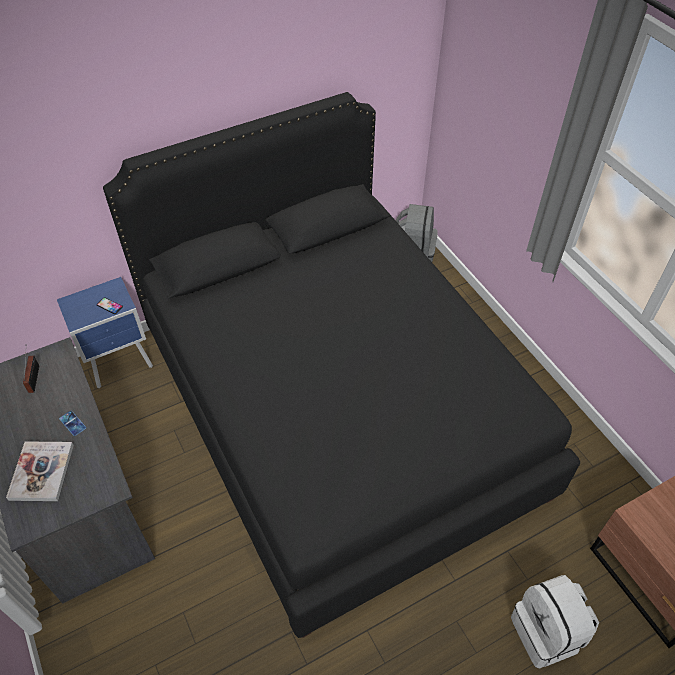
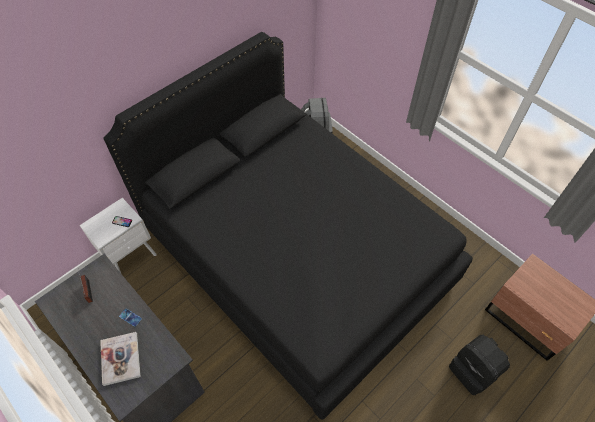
camera: 15 degrees left, 5 degrees up
(121, 363) = (132, 258): blue nightstand -> white nightstand
(547, 633) = (473, 371): white backpack -> black backpack

